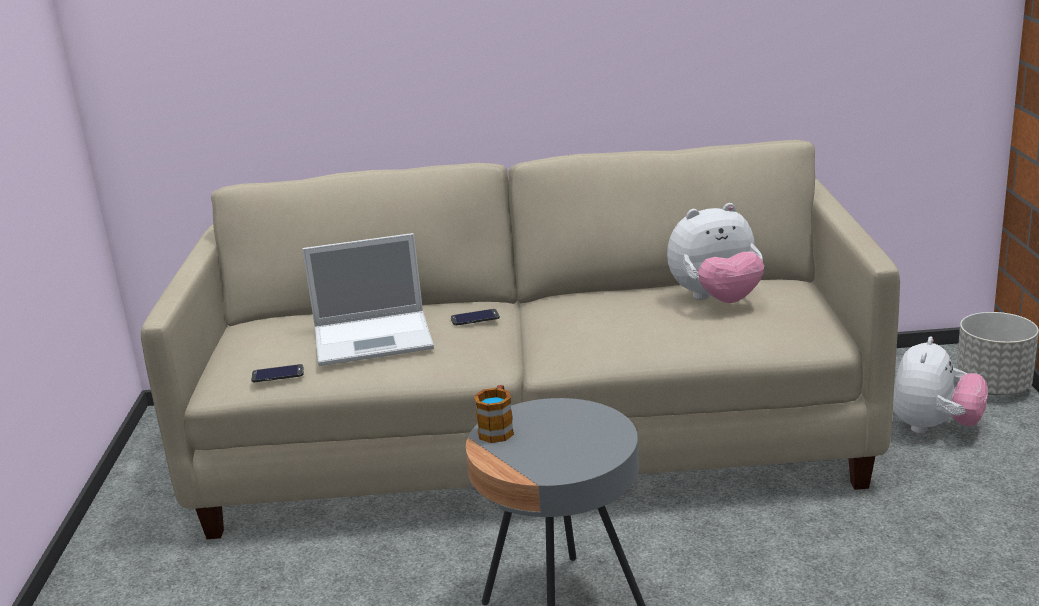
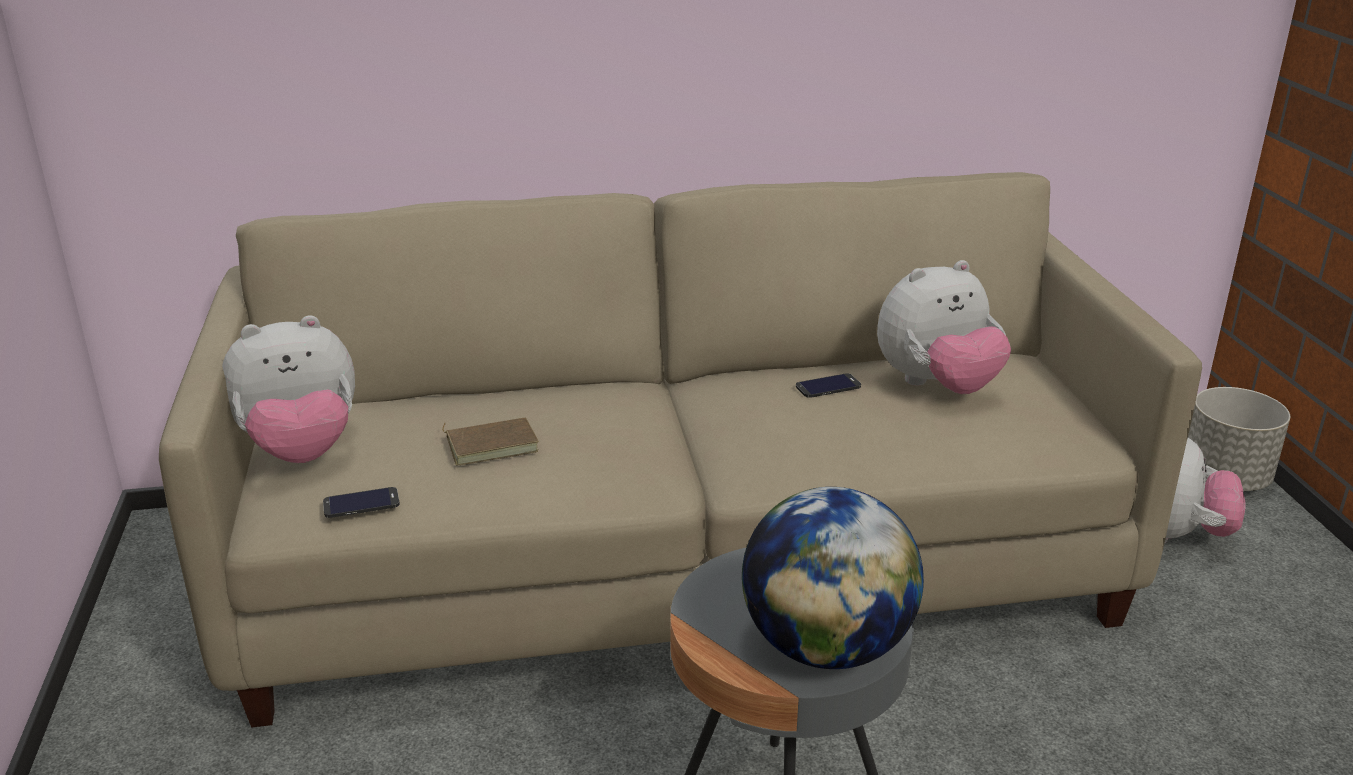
camera: 10 degrees left, 5 degrees up
(245, 344) = (301, 451): none -> plush toy
(375, 338) = (492, 444): laptop -> brown book
(475, 318) = (622, 410): phone -> phone (828, 386)
(498, 429) = (710, 598): mug -> none
(568, 457) = (826, 647): none -> globe

